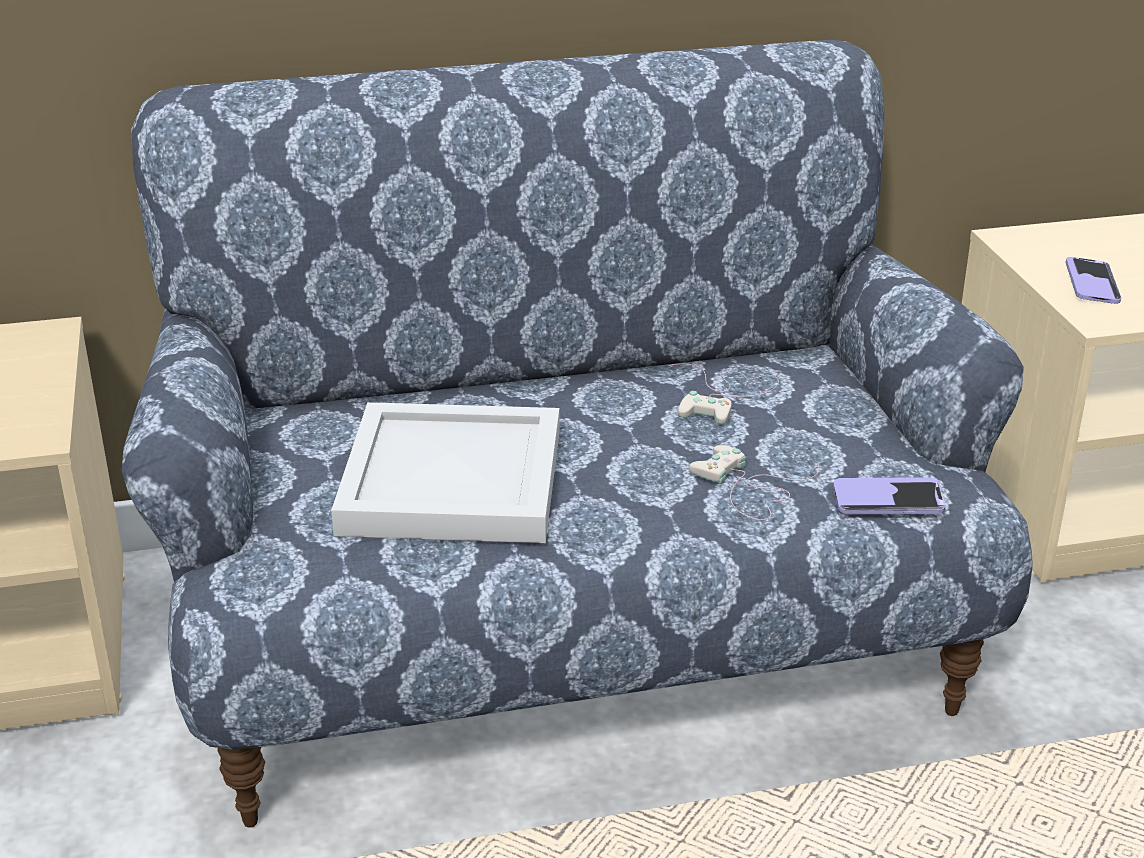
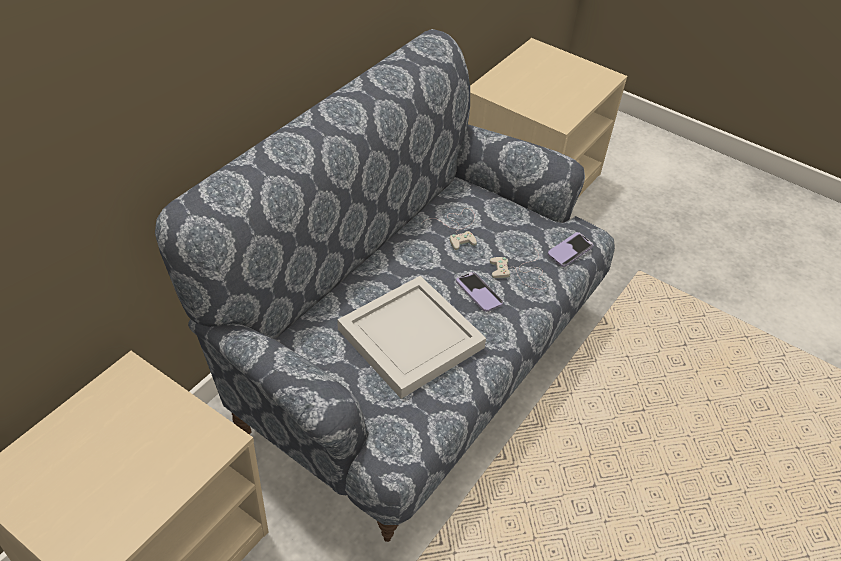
camera: 45 degrees left, 15 degrees up
(1092, 283) = (538, 102): phone -> phone (478, 293)

